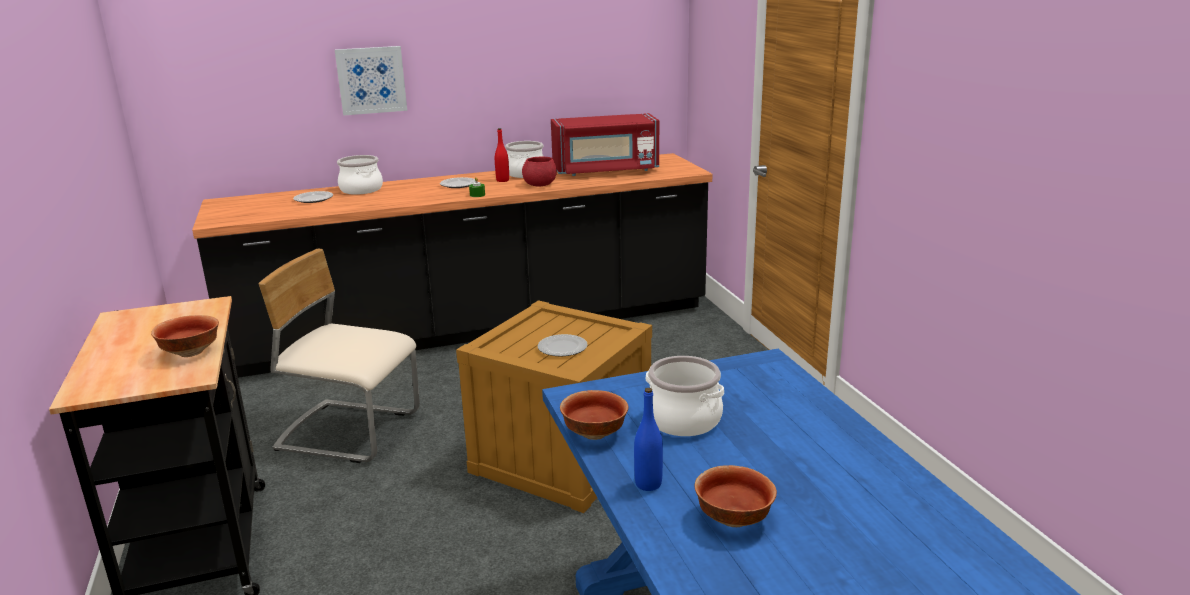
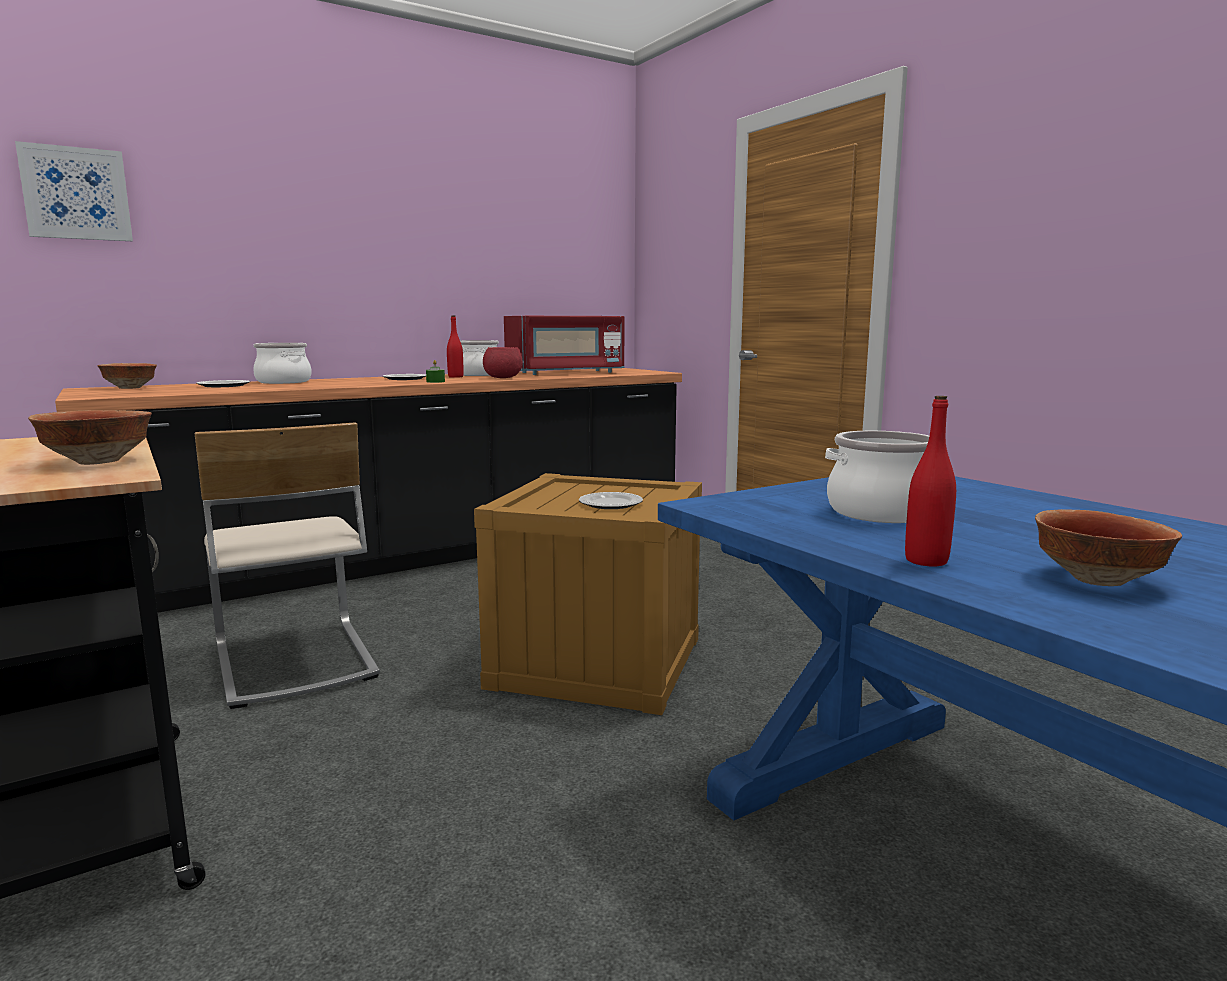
camera: 15 degrees left, 10 degrees down
(350, 432) = (293, 662): beige chair -> beige chair turned 120 degrees counterclockwise
(371, 80) = (296, 256): picture -> picture (76, 193)
(595, 433) = (782, 528): bowl -> bowl (131, 388)
(648, 484) = (926, 561): blue bottle -> red bottle

